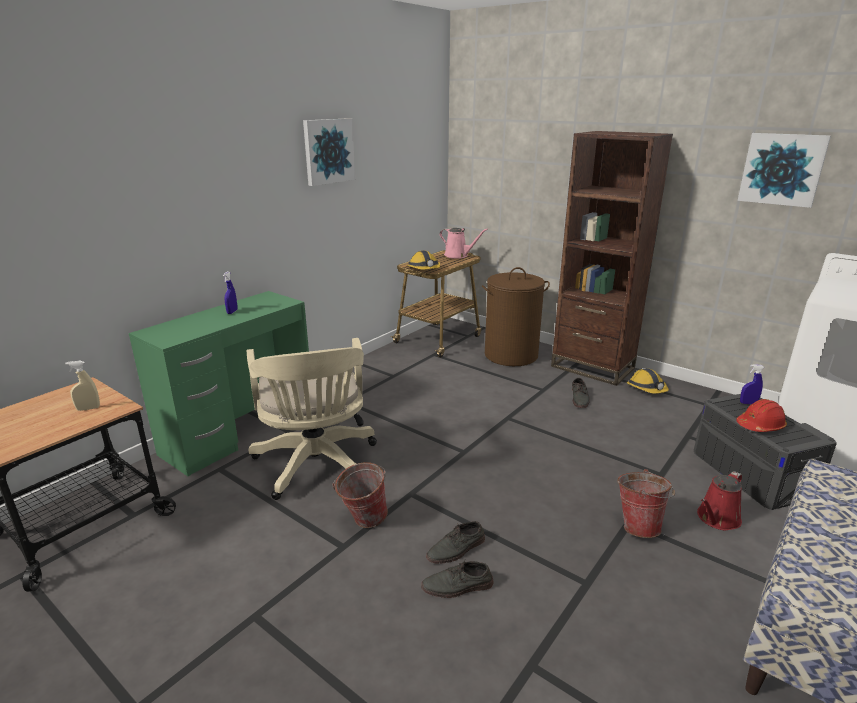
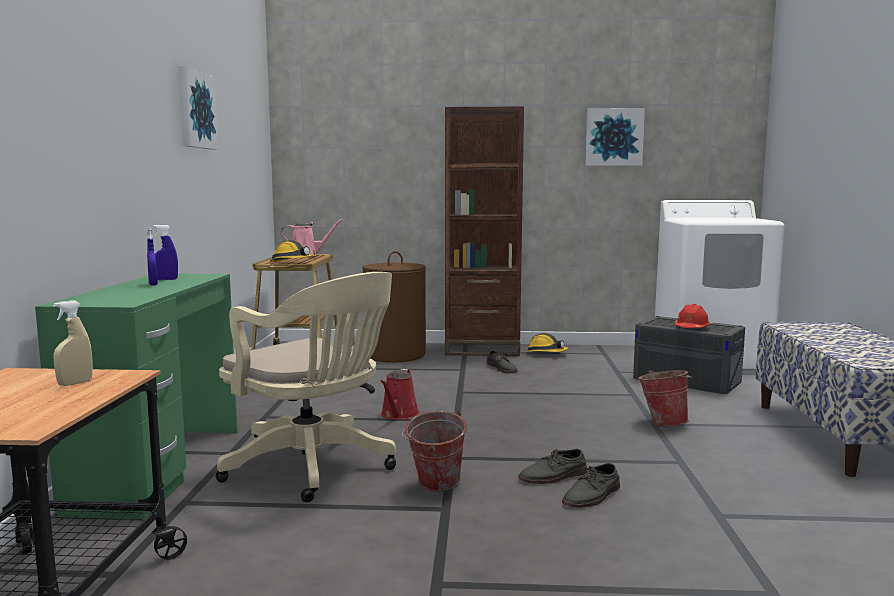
camera: 35 degrees left, 15 degrees down
(456, 549) = (553, 476): grey shoe -> grey shoe turned 45 degrees clockwise
(716, 519) = (704, 407): red watering can -> red watering can (398, 415)
(748, 403) = (665, 320): blue spray bottle -> blue spray bottle (166, 279)

